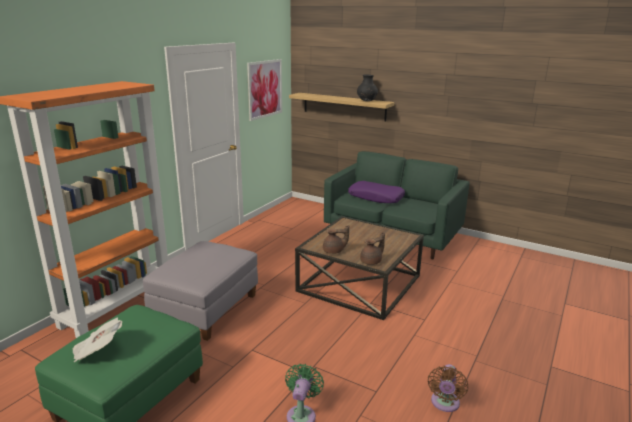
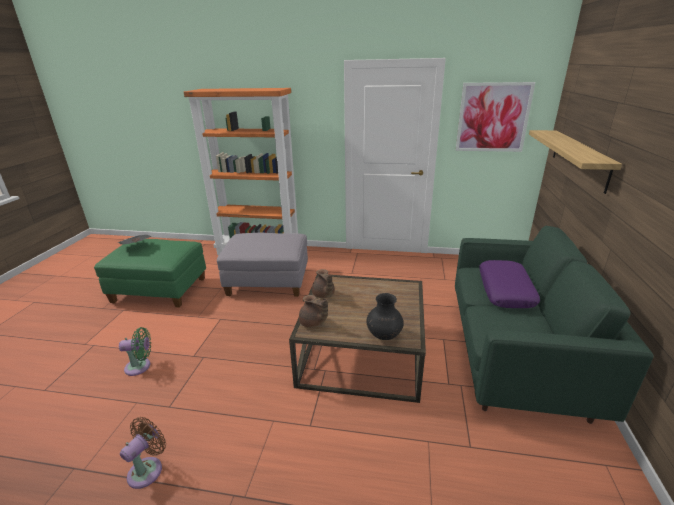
camera: 70 degrees right, 5 degrees up
(366, 101) = (582, 153): black vase -> black vase (384, 335)
(444, 404) = (148, 469): brown fan -> brown fan turned 120 degrees clockwise

